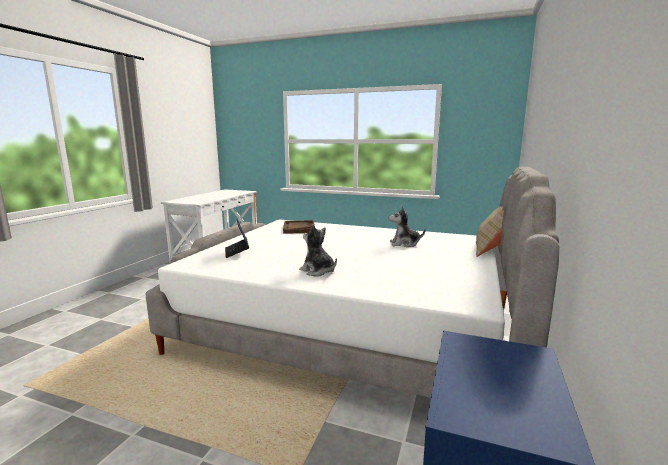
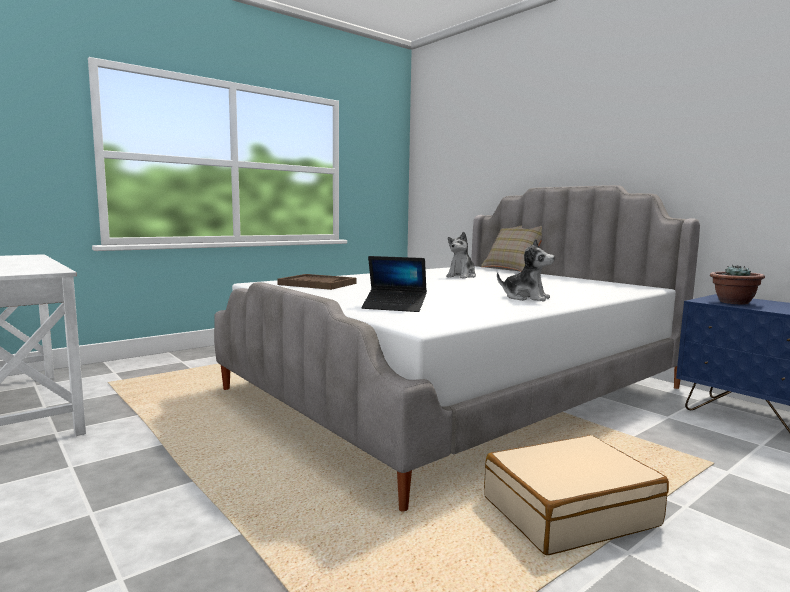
camera: 60 degrees left, 5 degrees down
(177, 405) = (569, 511): none -> beige suitcase
(318, 271) = (525, 298): plush toy -> plush toy turned 135 degrees counterclockwise
(481, 358) = (733, 302): none -> potted plant

